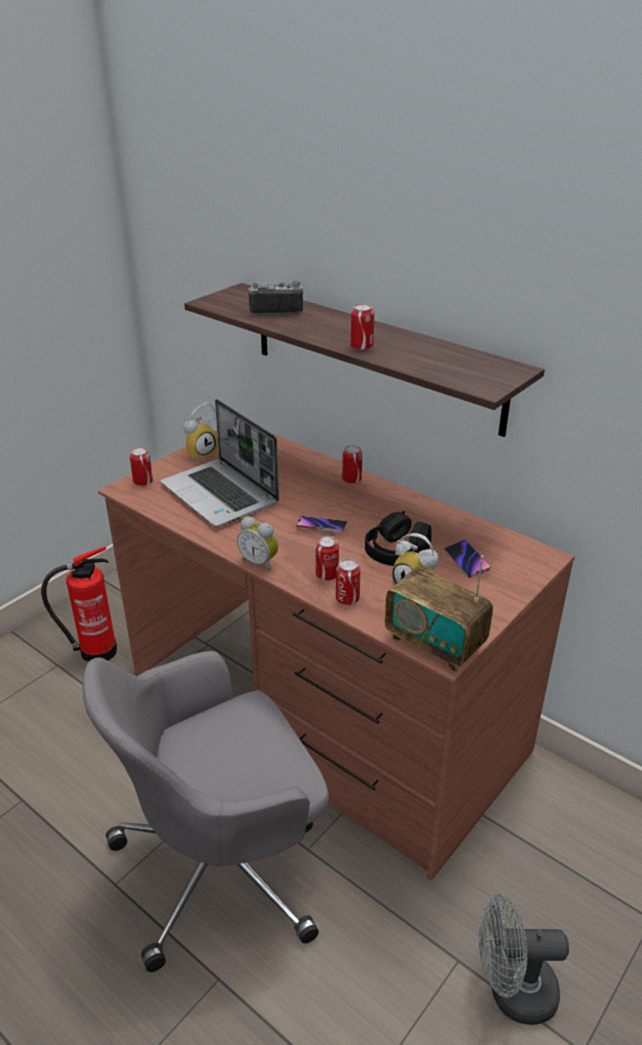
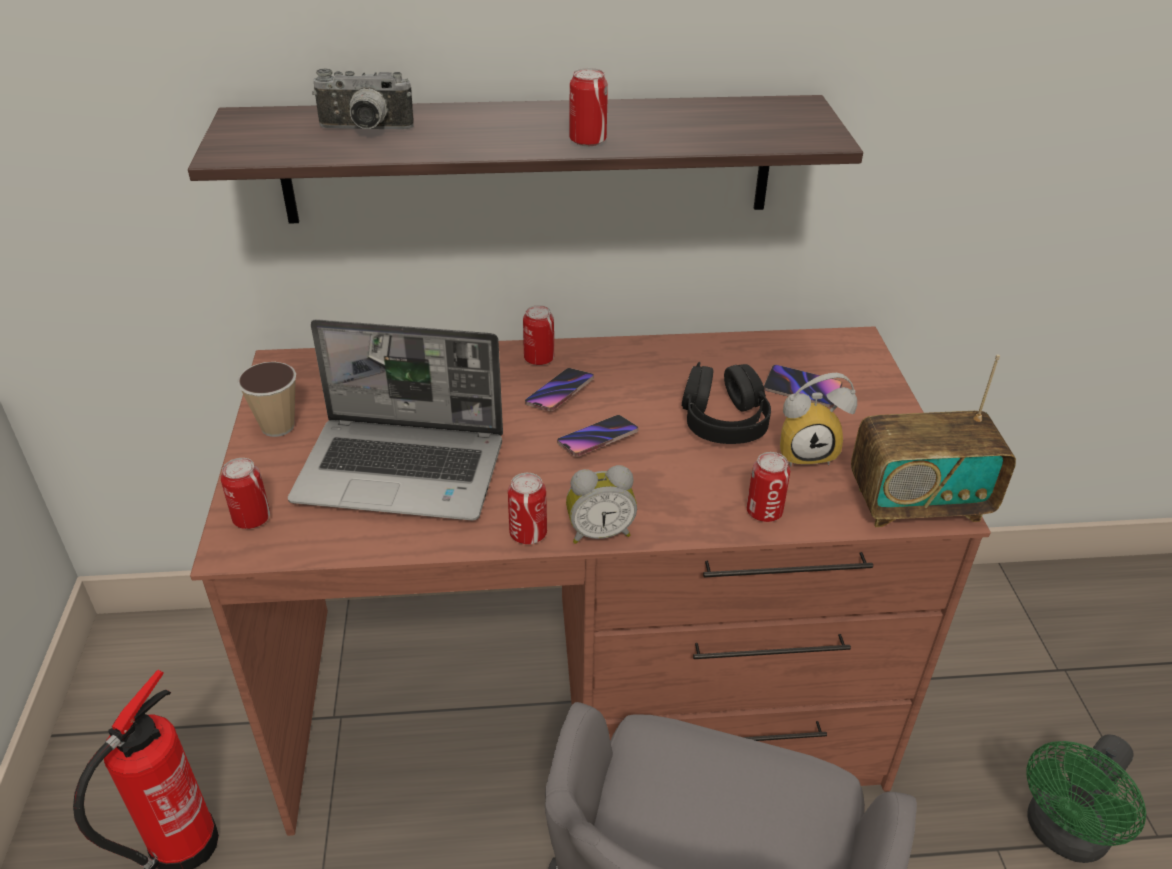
camera: 45 degrees left, 5 degrees up
(201, 453) = (277, 426): alarm clock -> cup
(276, 310) = (365, 130): camera -> camera turned 135 degrees counterclockwise
(327, 575) = (698, 497): can -> can (528, 534)
(337, 499) = (560, 393): none -> phone
(512, 991) = (1062, 835): grey fan -> green fan

